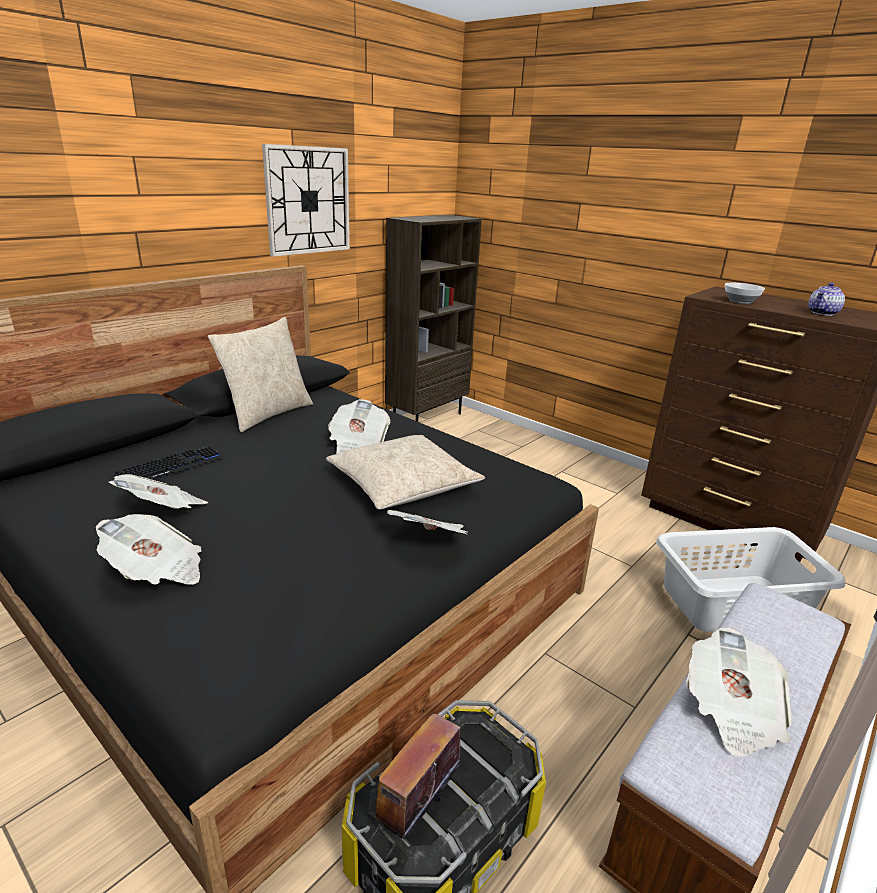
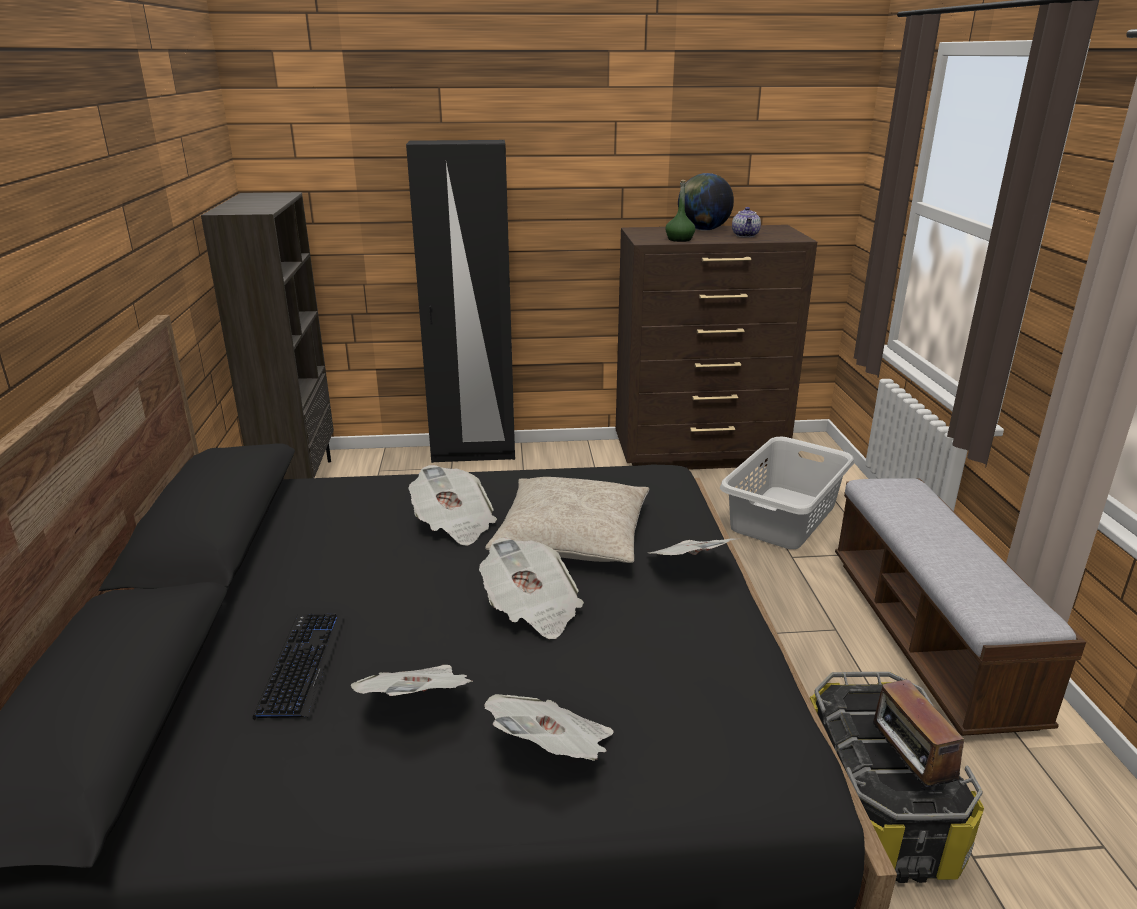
camera: 45 degrees left, 0 degrees up
(267, 414) = (272, 546): beige pillow -> none
(308, 201) = (136, 213): wall clock -> none
(548, 445) = (473, 454): none -> black wardrobe
(732, 712) = (966, 566): newspaper -> newspaper (532, 609)
(740, 302) = (679, 239): bowl -> green bottle
(790, 301) = (703, 230): none -> globe

